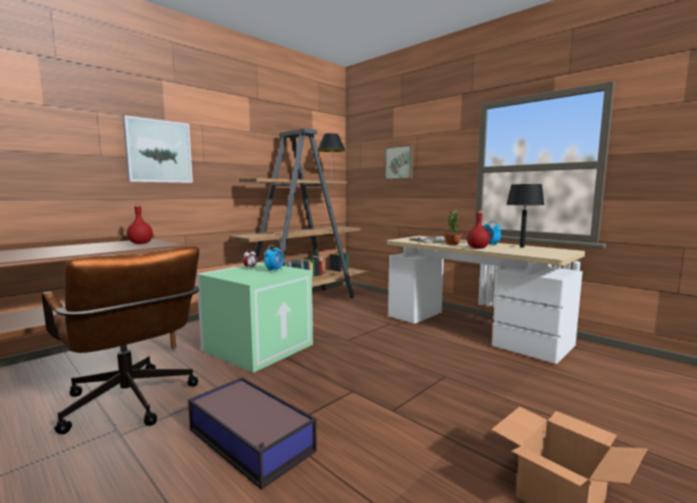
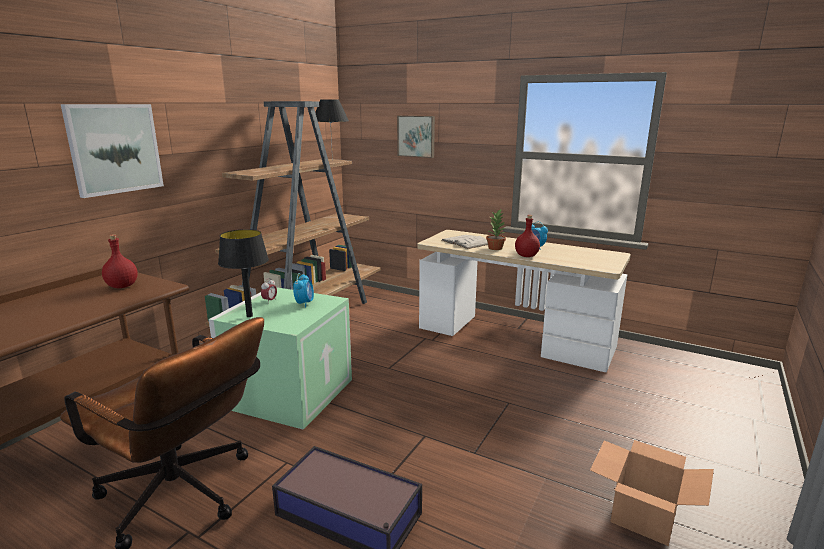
camera: 15 degrees left, 10 degrees up
(522, 247) = (568, 250): black table lamp -> black table lamp (249, 316)

